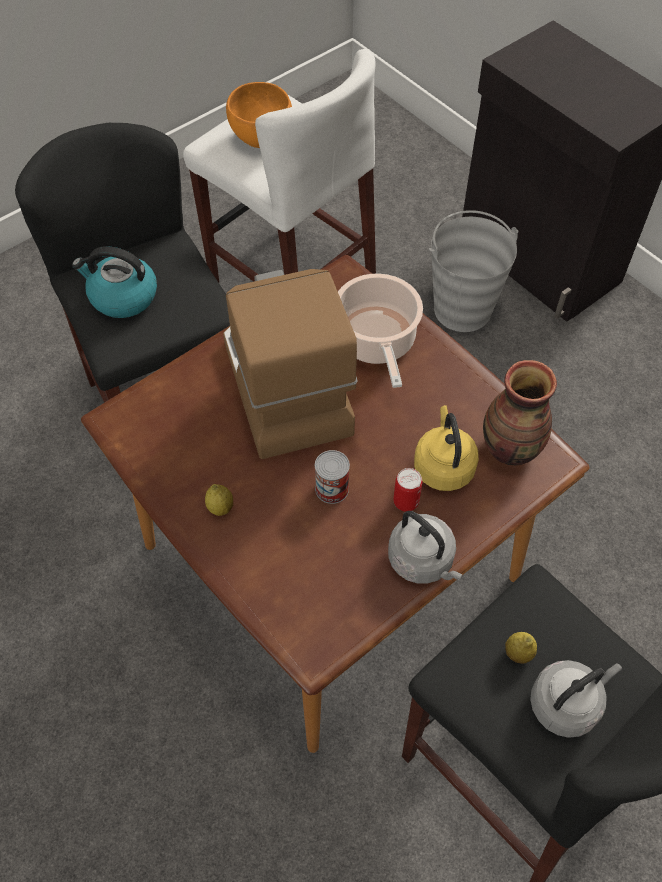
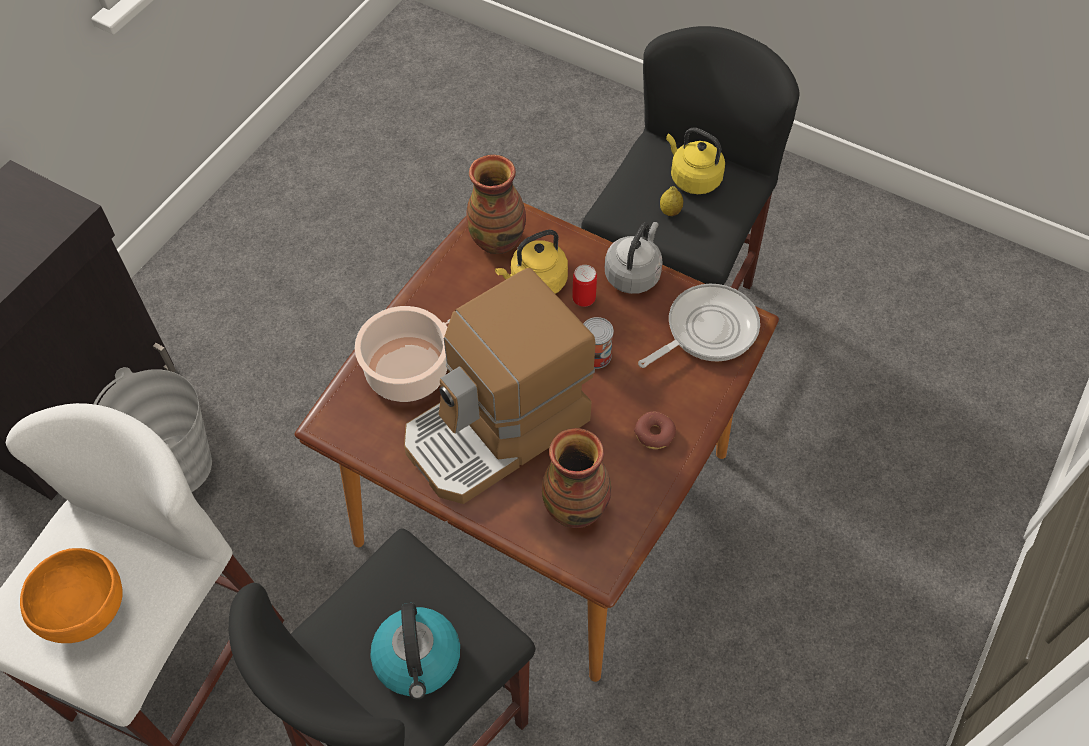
camera: 110 degrees left, 0 degrees up
(179, 420) = (576, 507): none -> vase
(220, 508) = (654, 434): lemon -> donut
(320, 605) = (706, 330): none -> frying pan
(566, 703) = (693, 178): grey kettle -> yellow kettle

